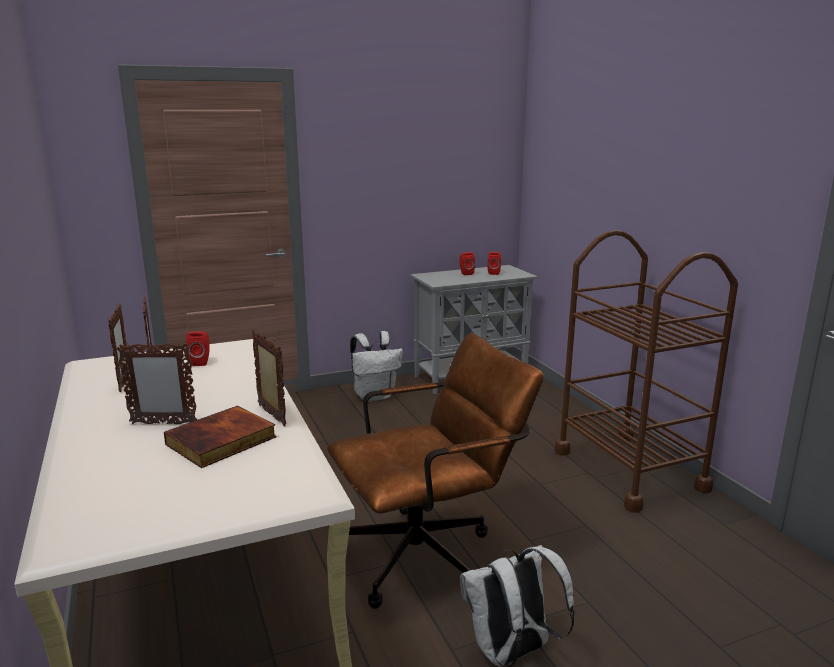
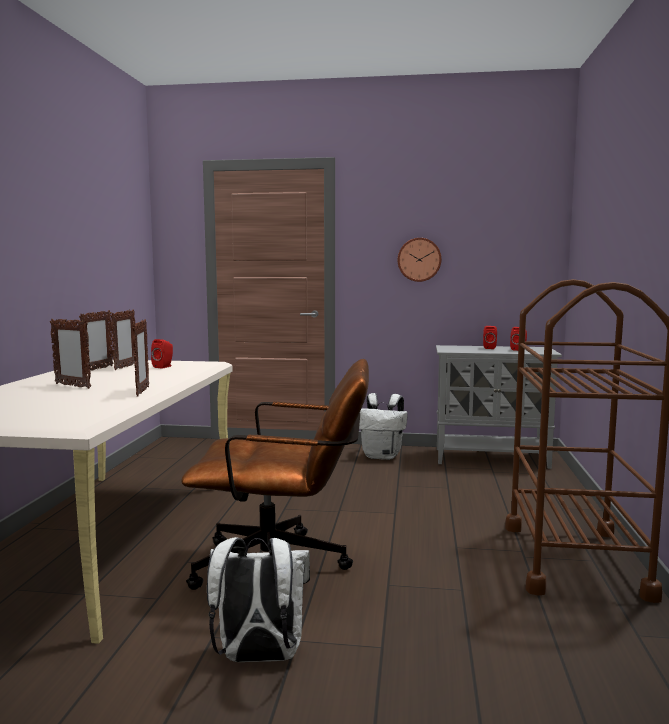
camera: 30 degrees right, 10 degrees down
(221, 441) = (83, 397): book -> none
(389, 185) = (419, 259): none -> wall clock

